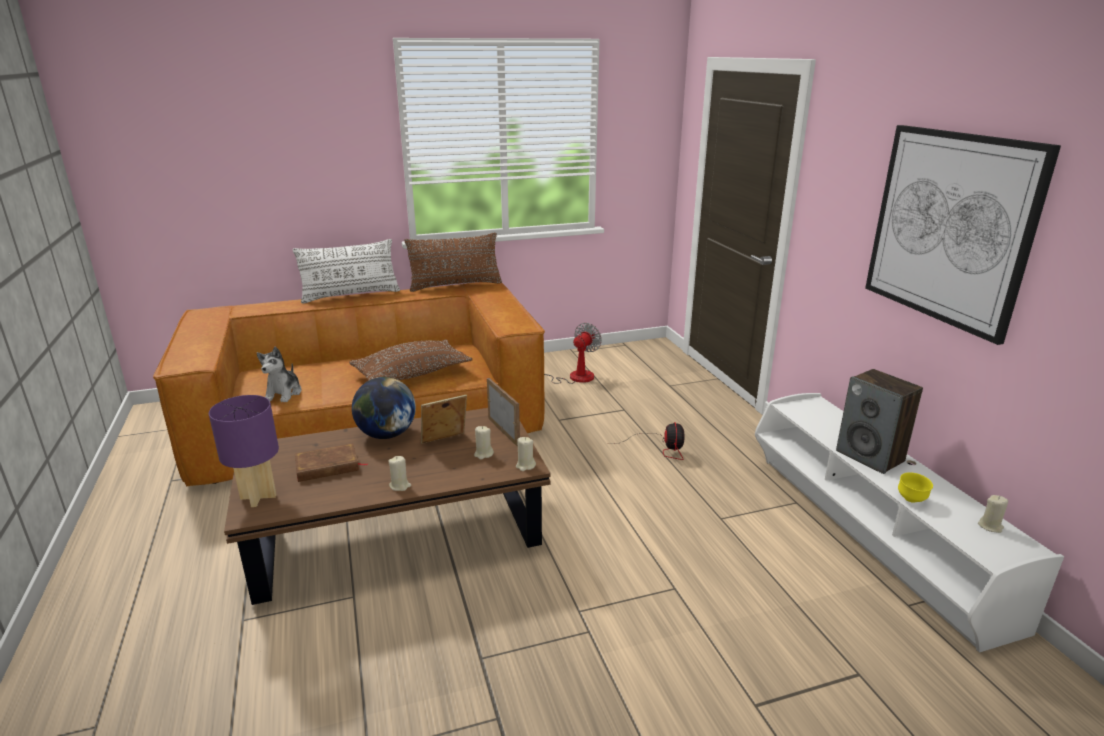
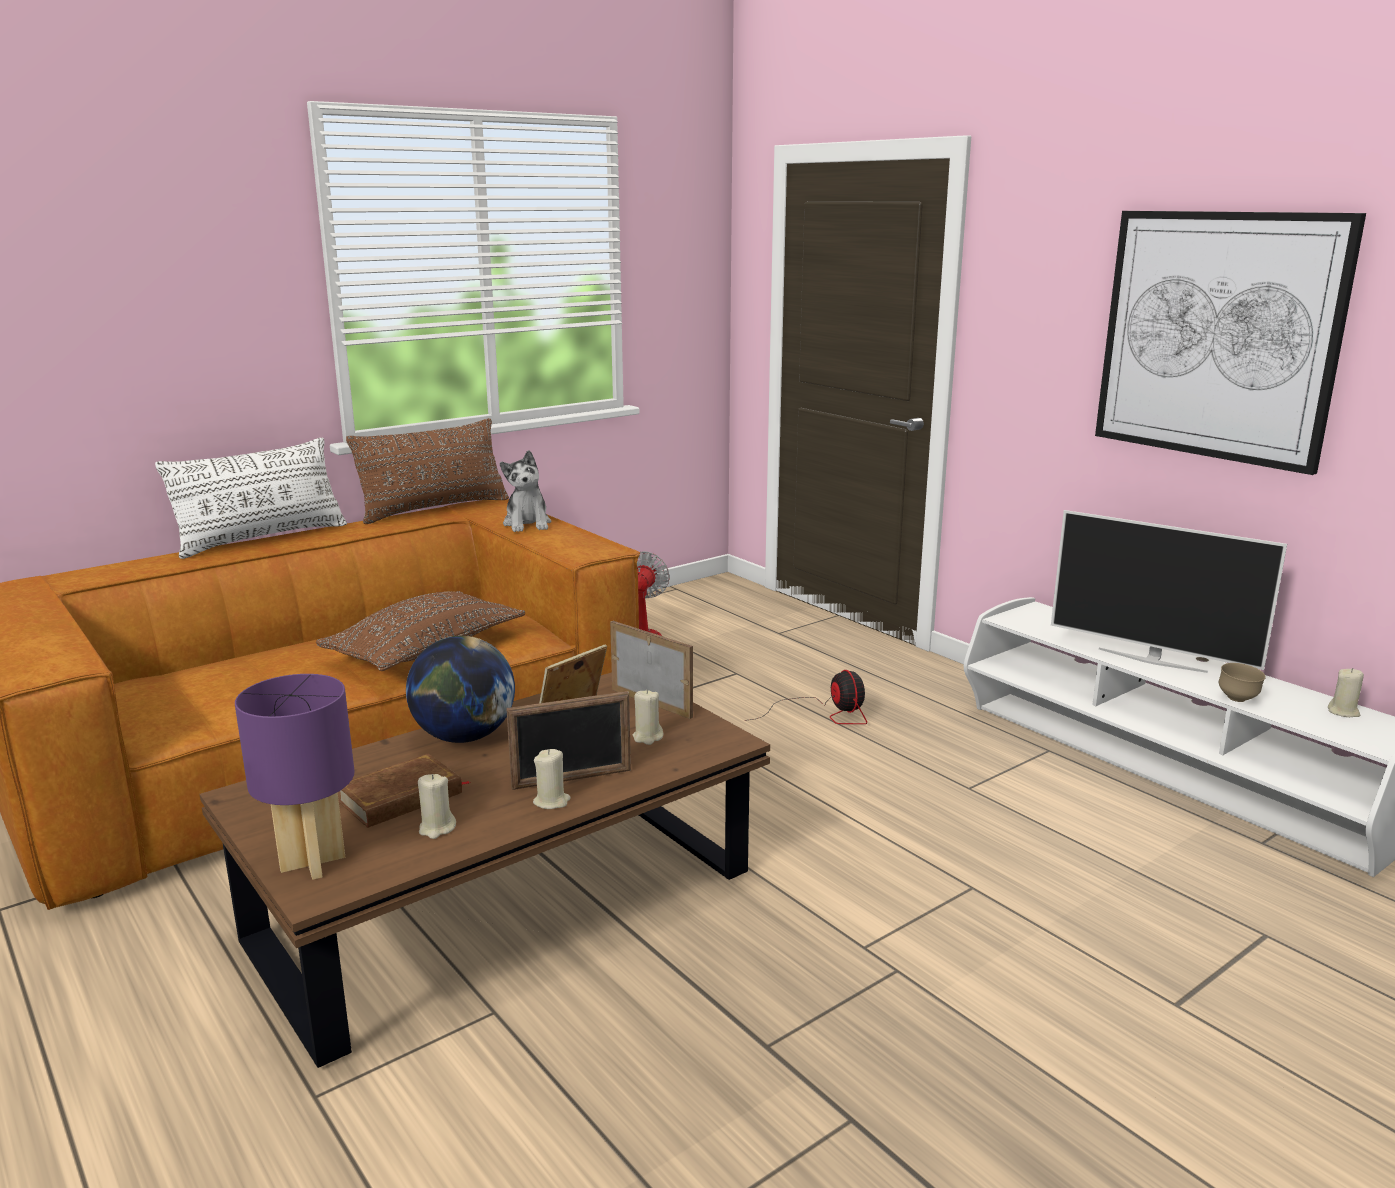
camera: 20 degrees left, 5 degrees down
(284, 393) = (214, 709): plush toy -> plush toy (527, 524)
(421, 473) = (572, 779): none -> picture frame
(525, 466) = (725, 741): beige candle -> beige candle (436, 828)
(870, 456) = (1152, 660): speaker -> television
(911, 500) = (1238, 699): yellow bowl -> brown bowl

